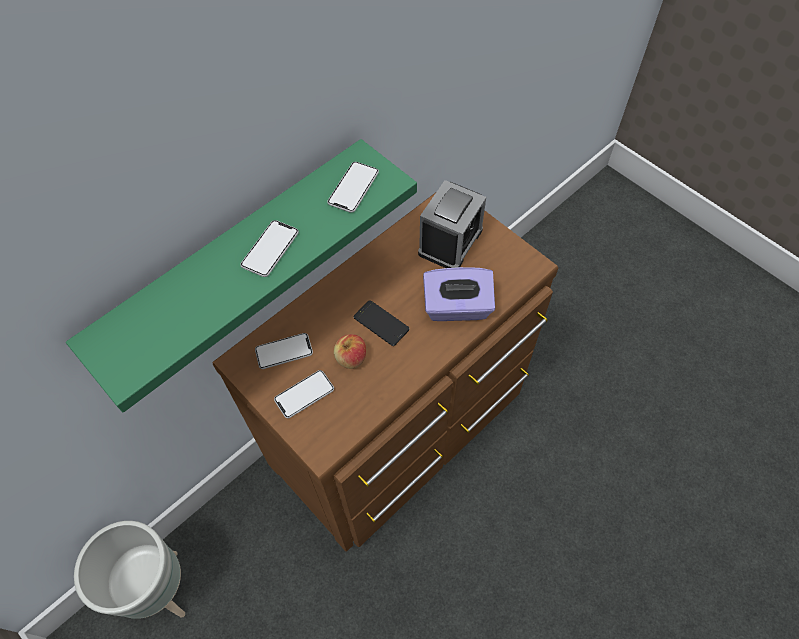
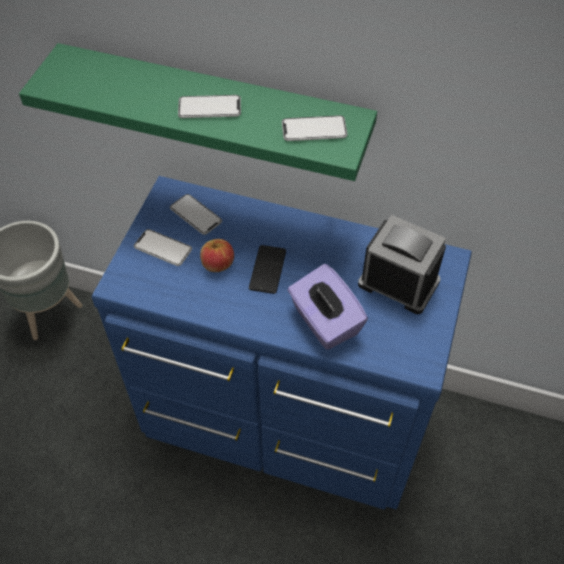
camera: 60 degrees right, 5 degrees down
(402, 428) = (284, 419): brown dresser -> blue dresser
(450, 241) = (398, 283): alarm clock -> alarm clock turned 150 degrees counterclockwise

